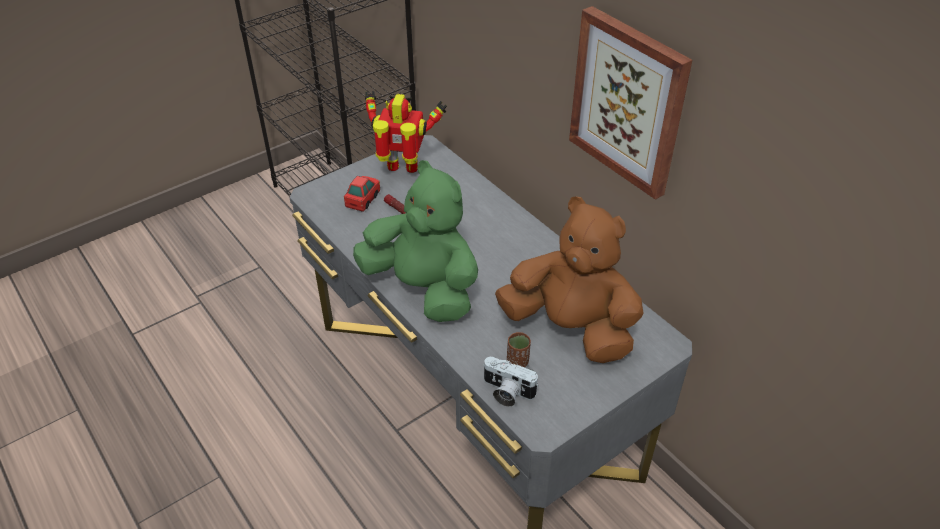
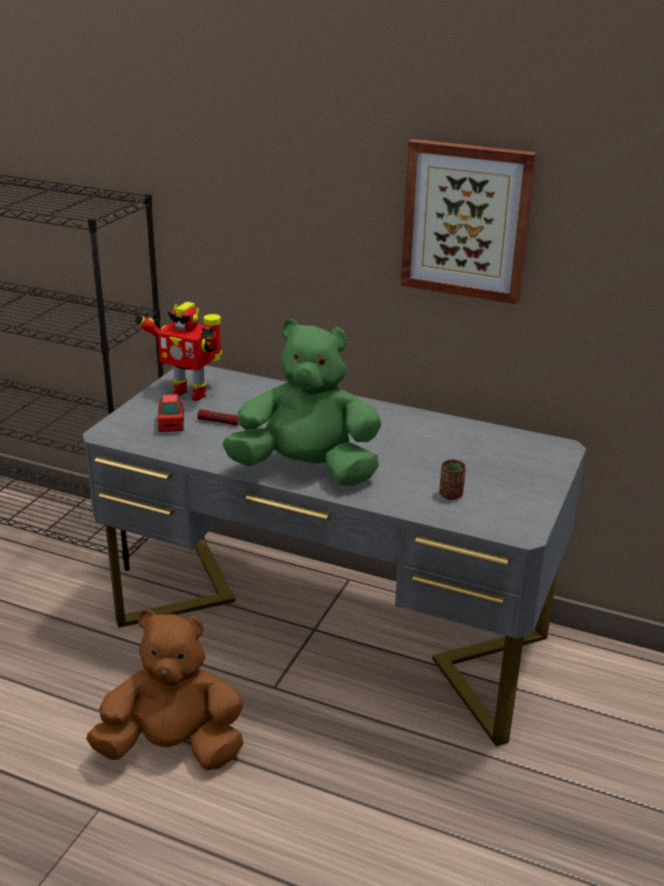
camera: 30 degrees left, 15 degrees down
(403, 169) = (189, 392): toy robot -> toy robot turned 135 degrees counterclockwise
(506, 392) = (464, 518): camera -> none
(570, 328) = (471, 460): brown plush toy -> brown plush toy (173, 747)

